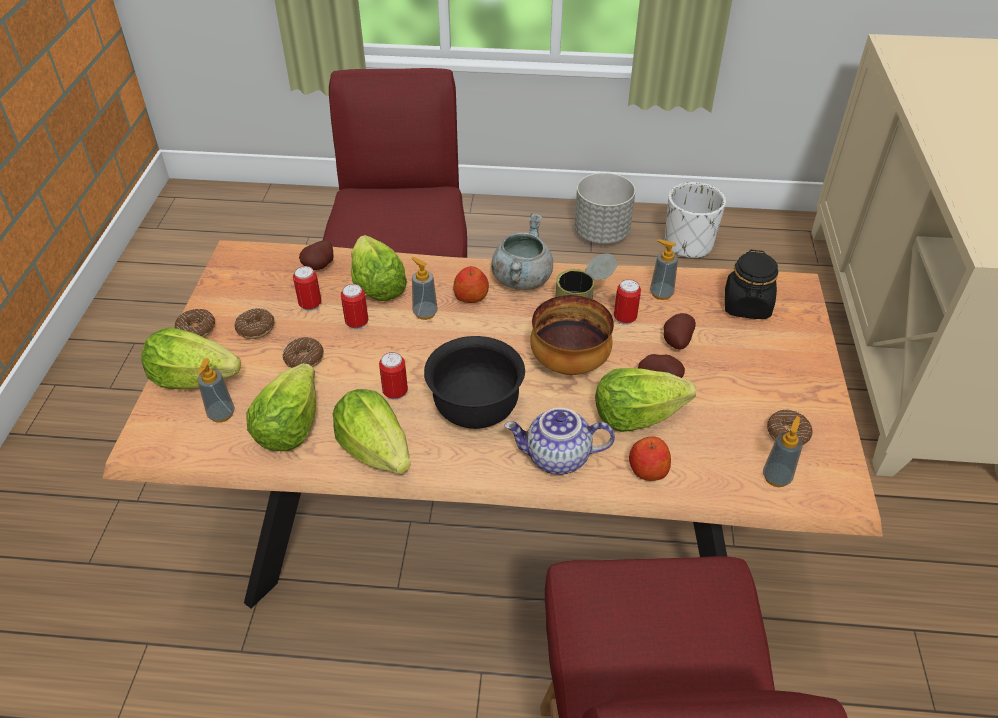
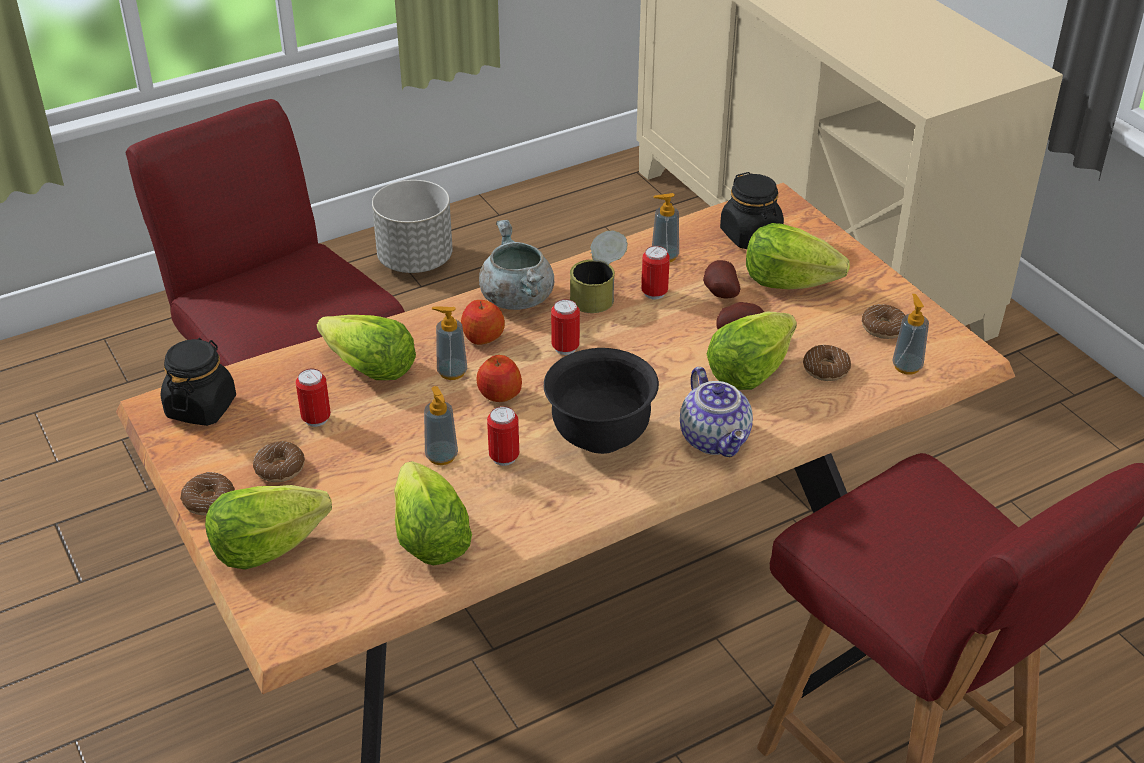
camera: 35 degrees left, 5 degrees down
(221, 414) = (340, 563): soap dispenser -> soap dispenser (441, 456)
(256, 265) = (201, 407): none -> black jar
(304, 358) = (370, 471): donut -> donut (826, 369)
(320, 266) = (282, 376): potato -> none
(357, 323) = (389, 413): can -> can (565, 348)
(375, 450) = (541, 515): lettuce -> lettuce (788, 282)
(557, 458) = (716, 439): teapot -> teapot turned 75 degrees counterclockwise
(568, 363) = (642, 355): bowl -> none
(647, 470) = (801, 411): apple -> apple (499, 394)
(688, 245) = (523, 235): white planter -> none

